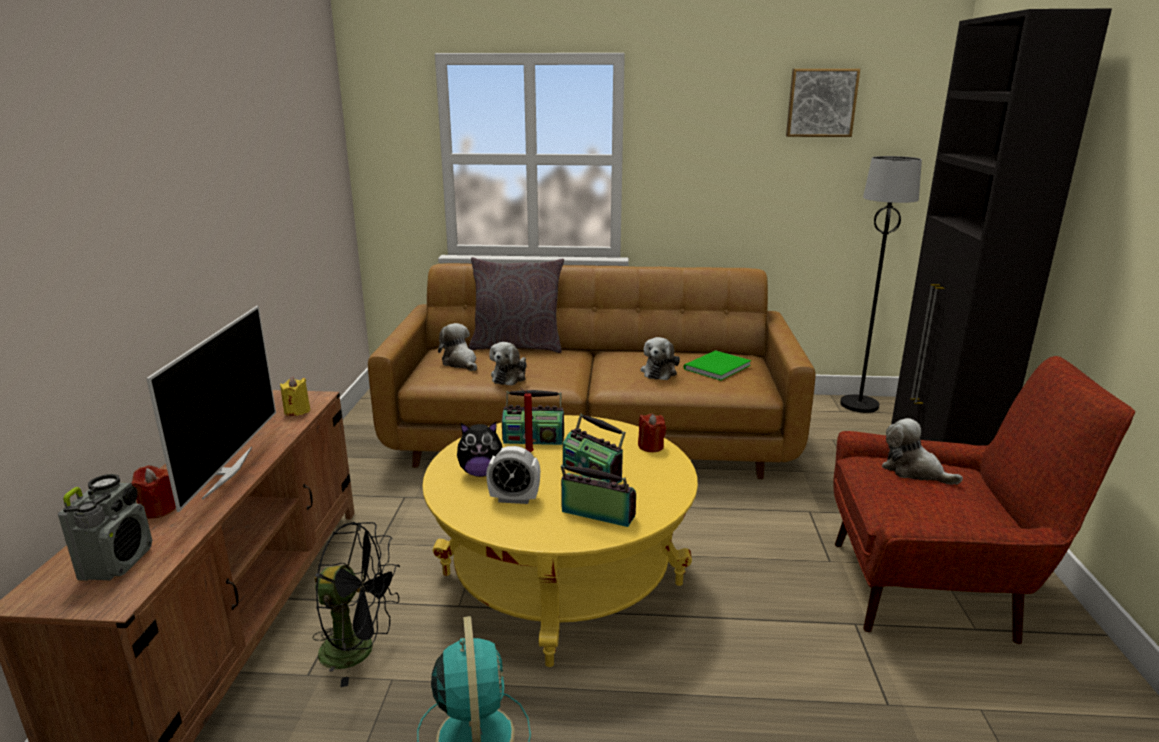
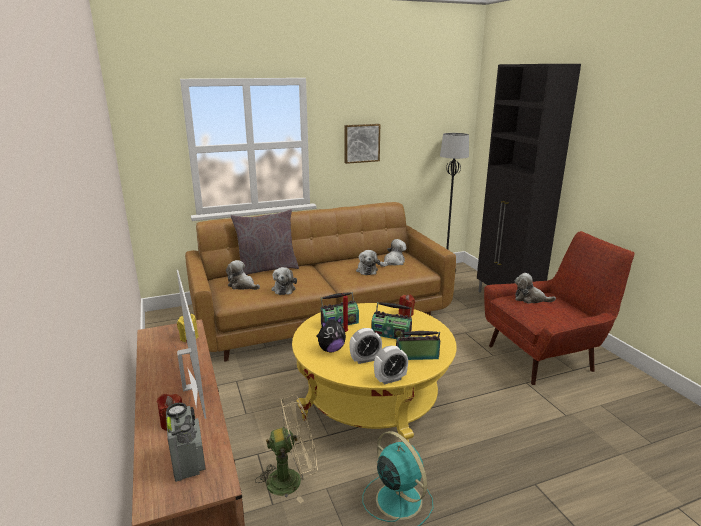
camera: 25 degrees left, 0 degrees up
(359, 650) = (292, 479): black fan -> beige fan
(519, 537) = (390, 379): none -> alarm clock
(715, 367) = (393, 262): green book -> plush toy
(821, 103) = (414, 105): picture -> picture (361, 143)

